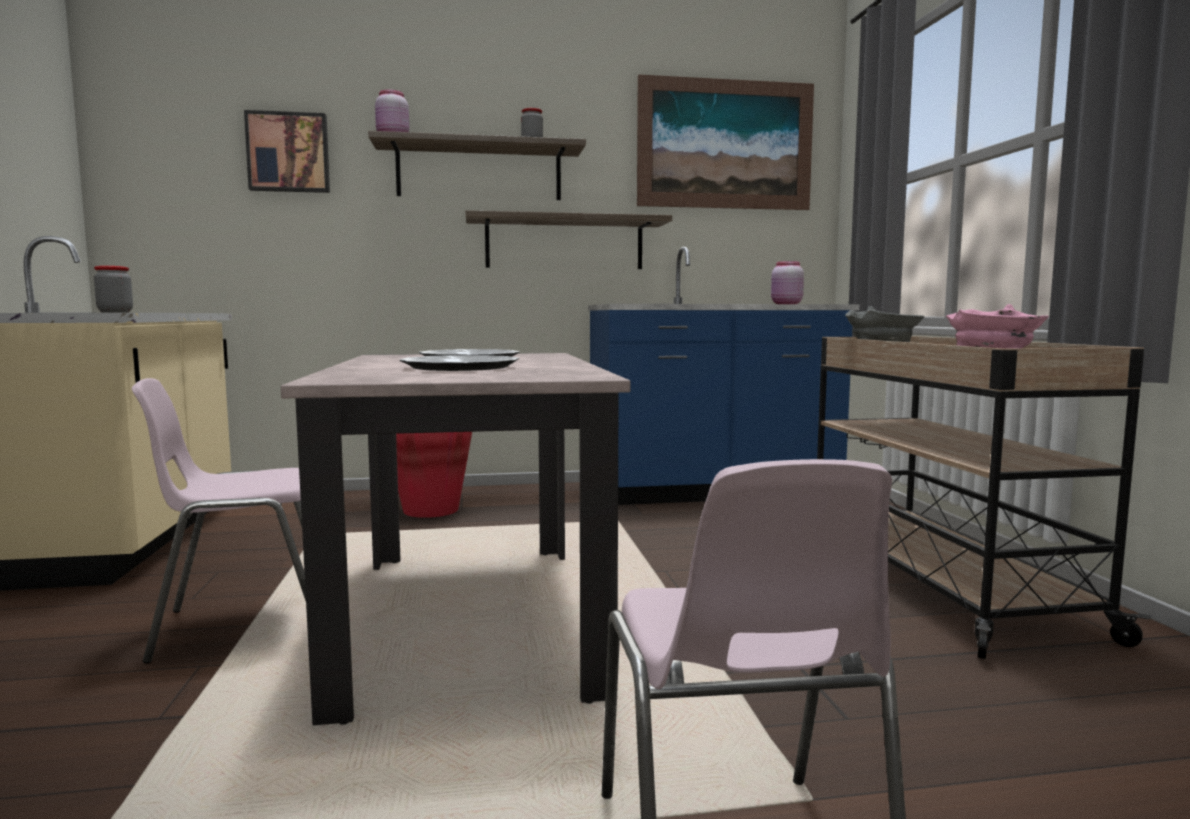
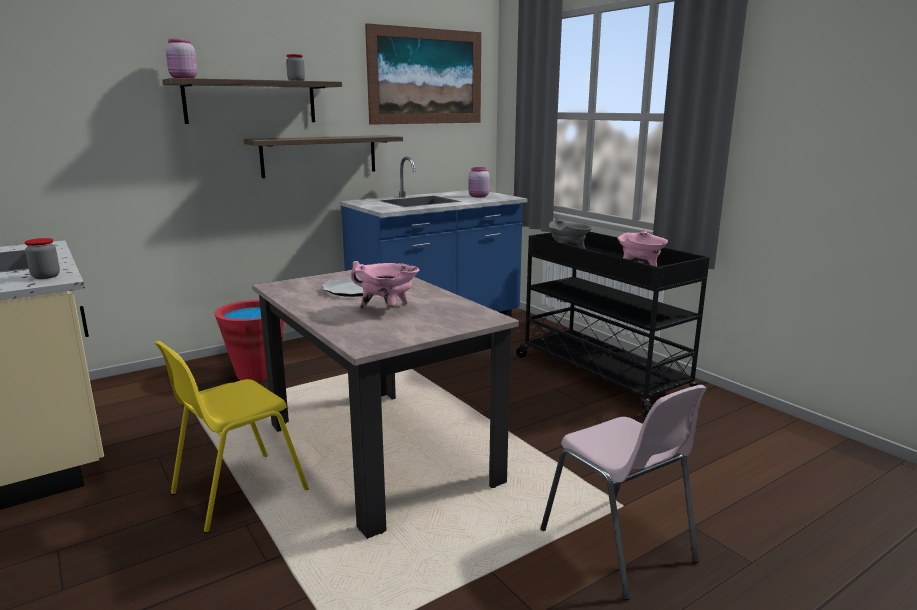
camera: 25 degrees left, 10 degrees up
(244, 625) = (237, 491): pink chair -> yellow chair
(289, 153) = (83, 89): picture -> none
(459, 367) = (387, 309): plate -> pink cooking pot
(934, 581) = (600, 374): beige cart -> black cart

